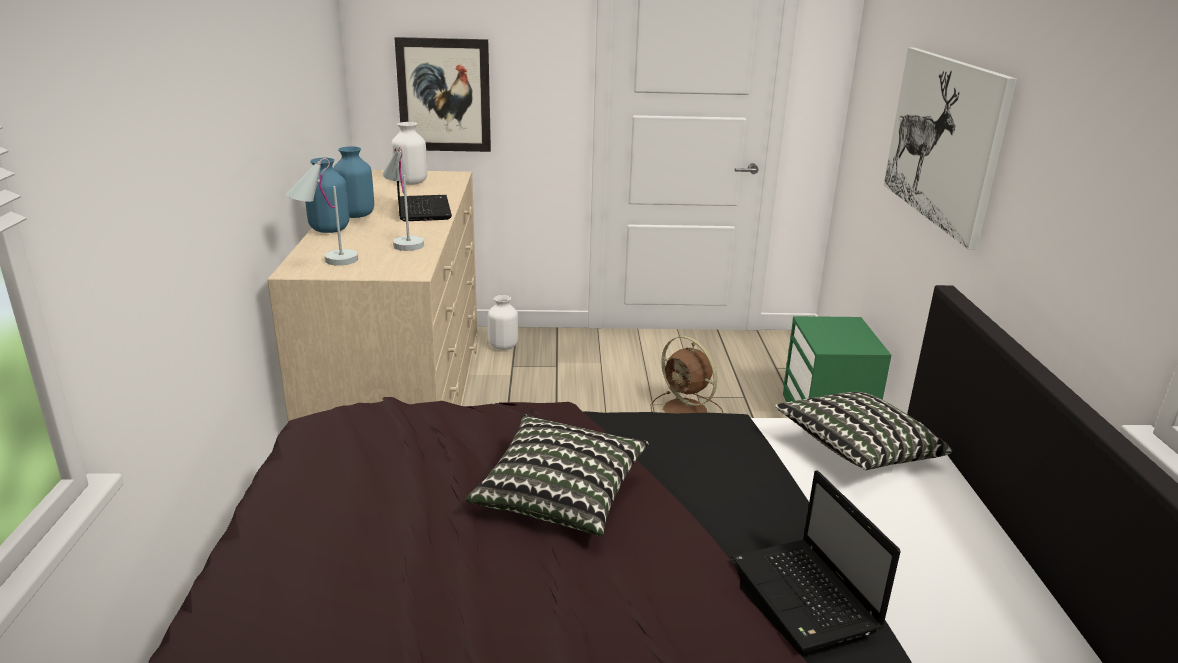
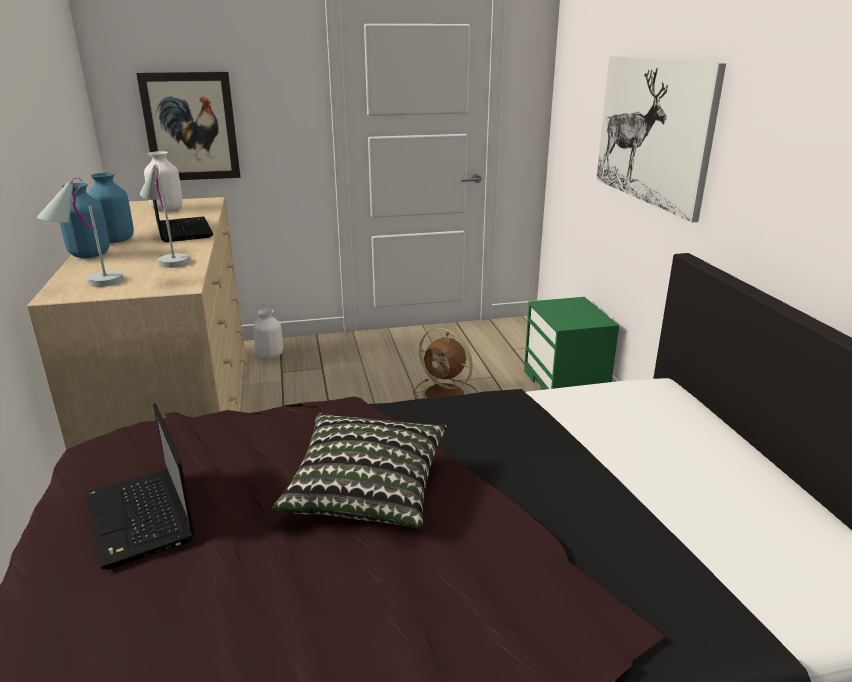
camera: 10 degrees left, 0 degrees up
(806, 597) = (634, 559): laptop -> laptop (141, 519)
(857, 452) = (627, 411): pillow -> none

